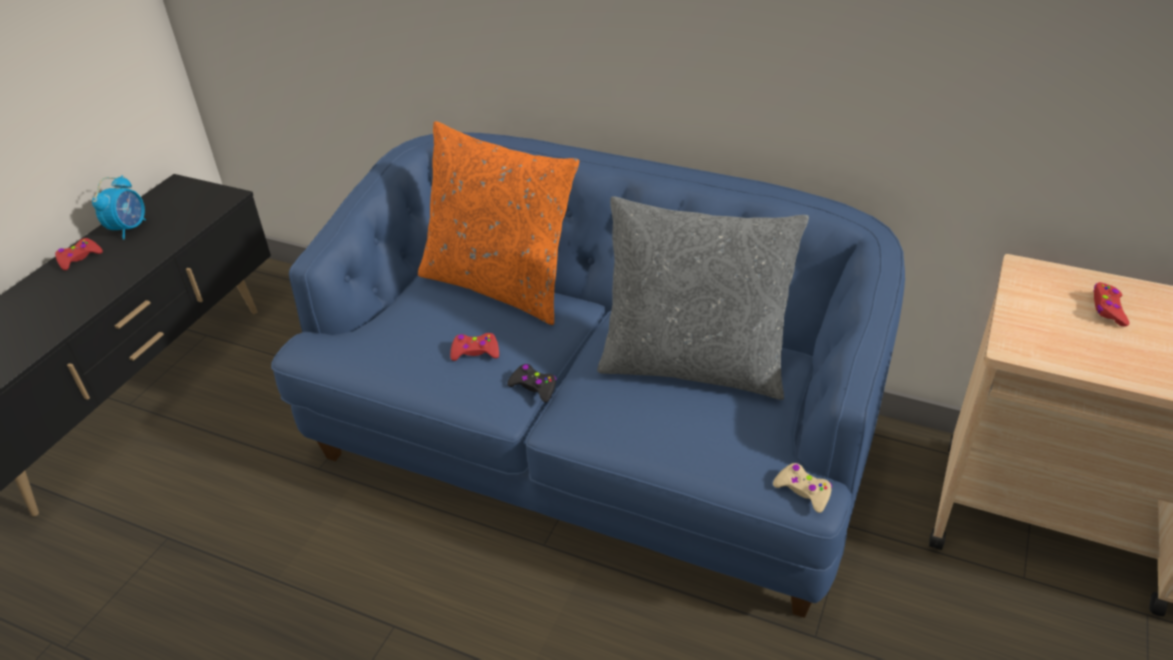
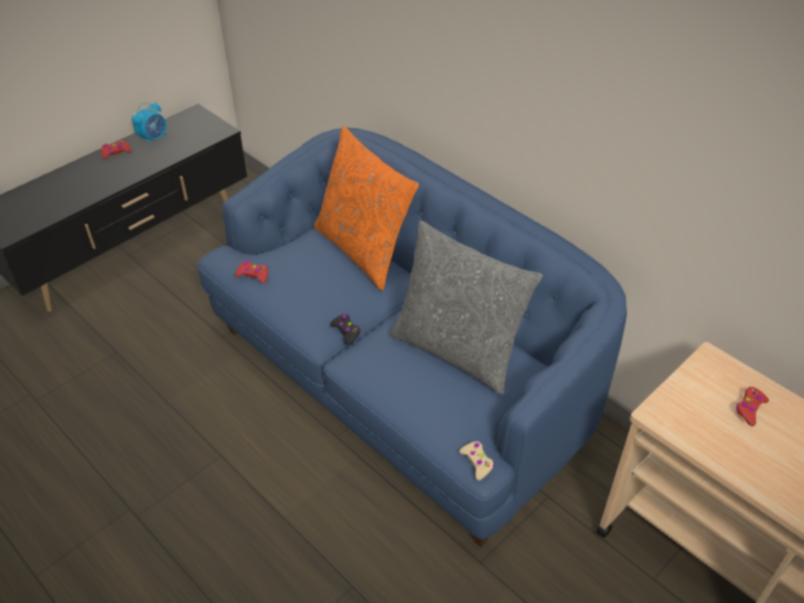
camera: 20 degrees right, 5 degrees up
(475, 352) = (321, 294): red game controller -> red game controller (253, 275)

